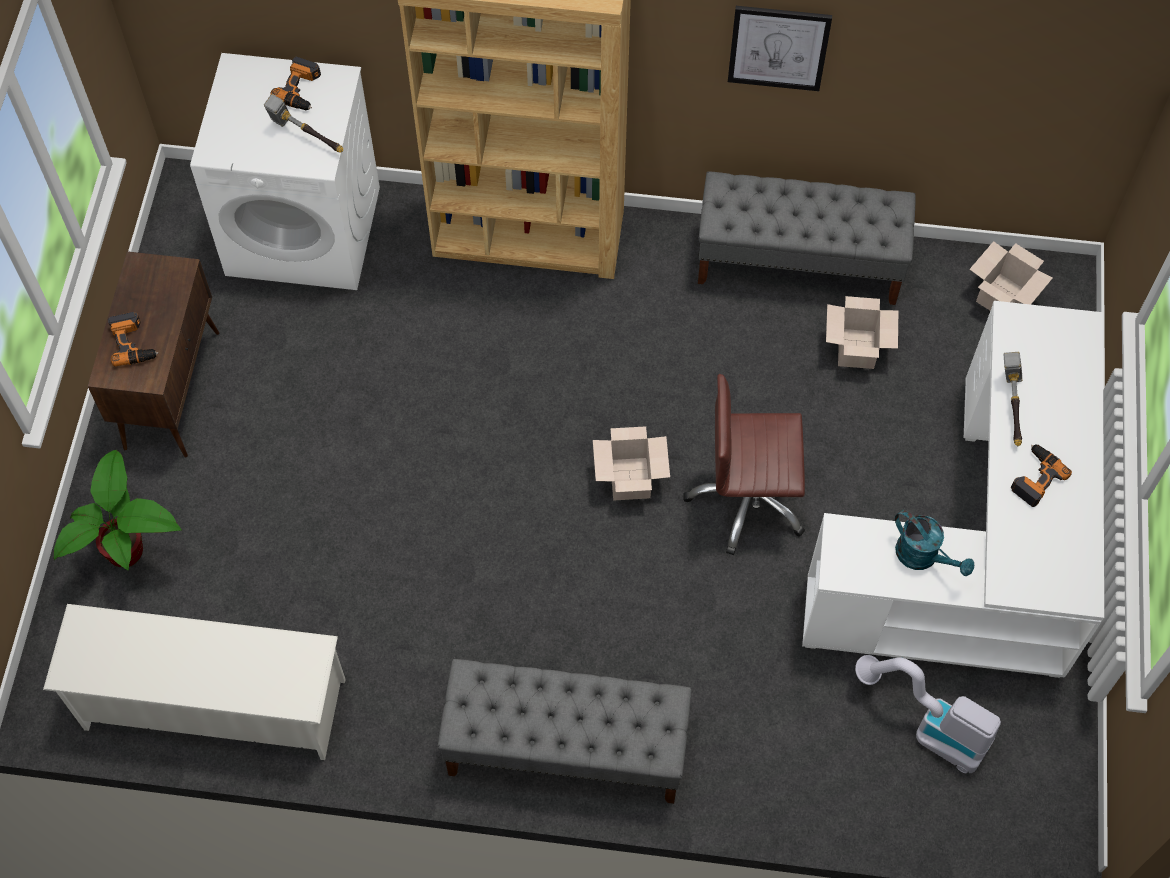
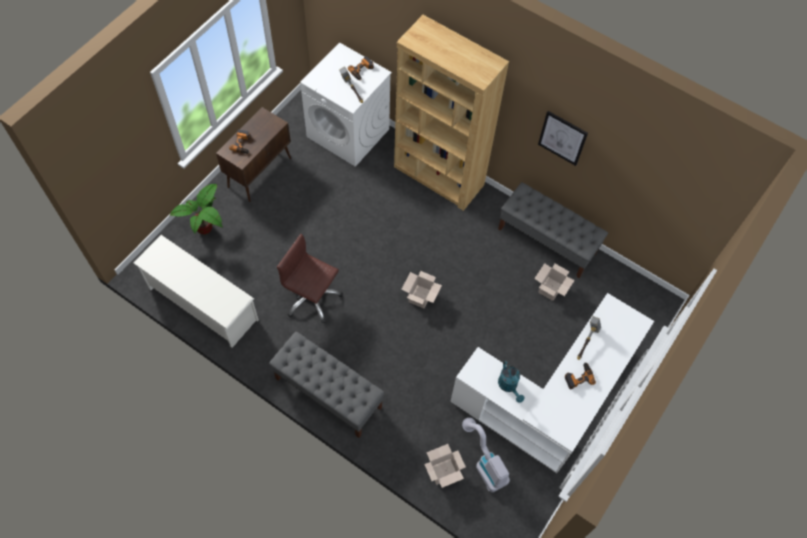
camera: 25 degrees right, 0 degrees up
(747, 500) = (464, 329): brown office chair -> brown office chair (311, 298)
(1002, 296) = (630, 297): cardboard box -> cardboard box (443, 471)

